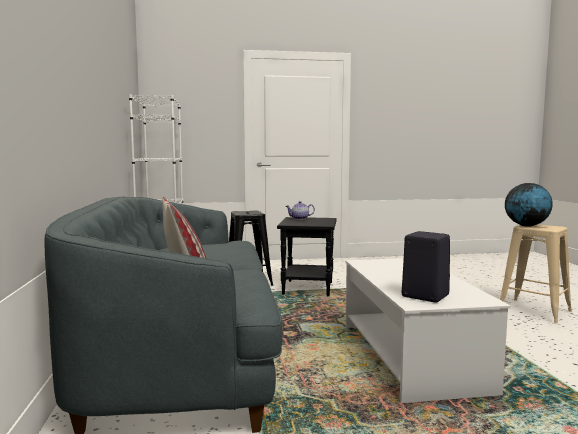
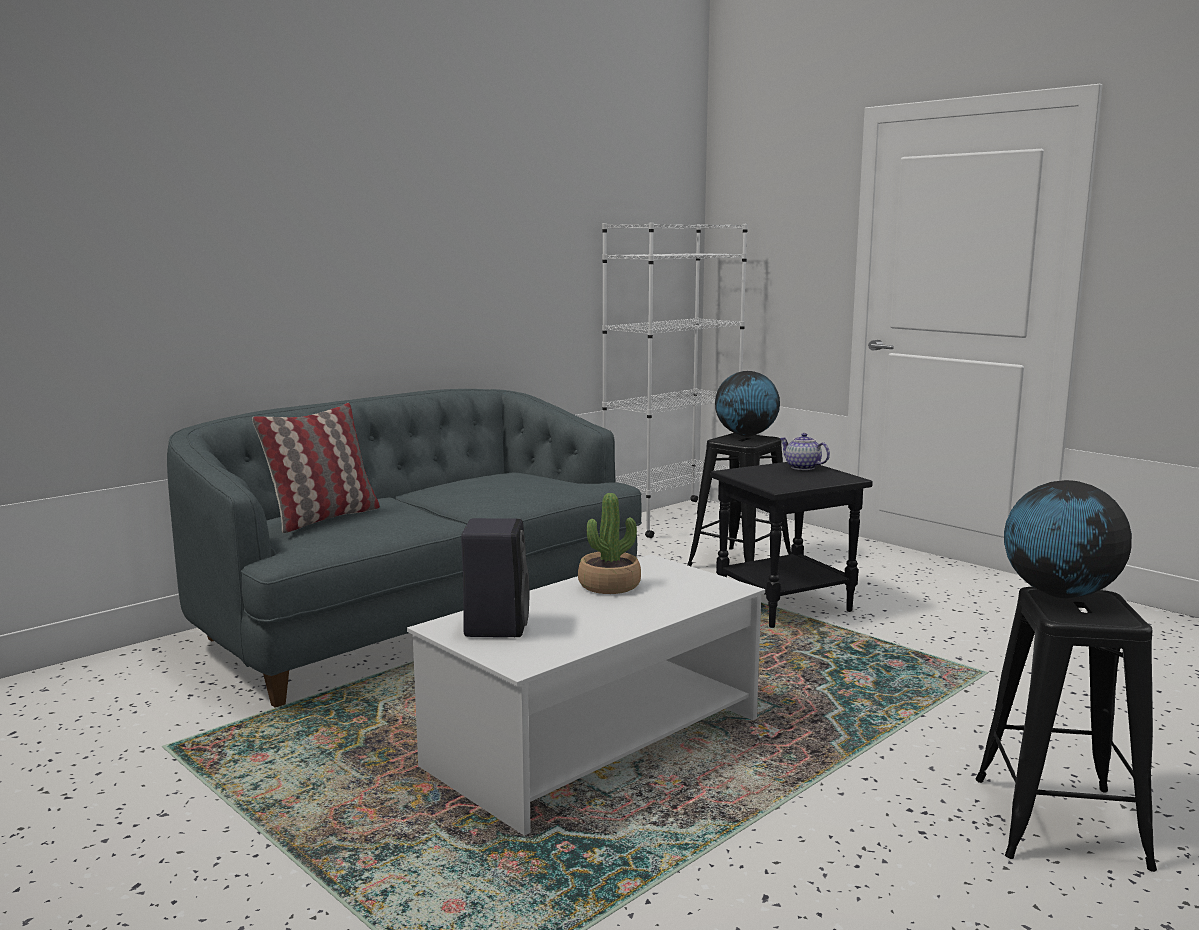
camera: 55 degrees right, 5 degrees up
(242, 211) = (746, 435): none -> globe
(385, 272) = (609, 585): none -> potted plant
(533, 311) = (1058, 821): beige stool -> black stool

